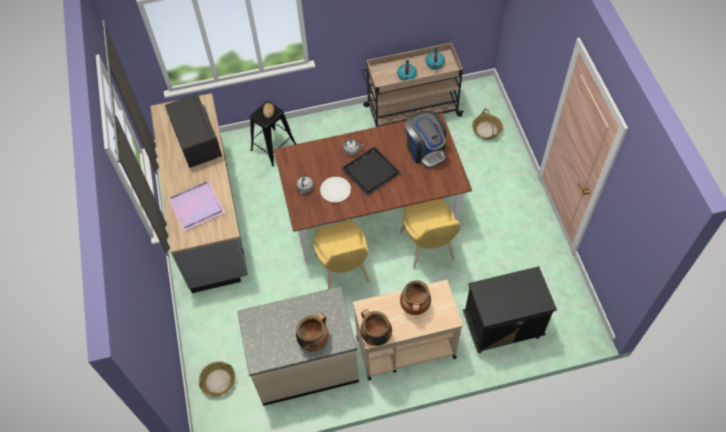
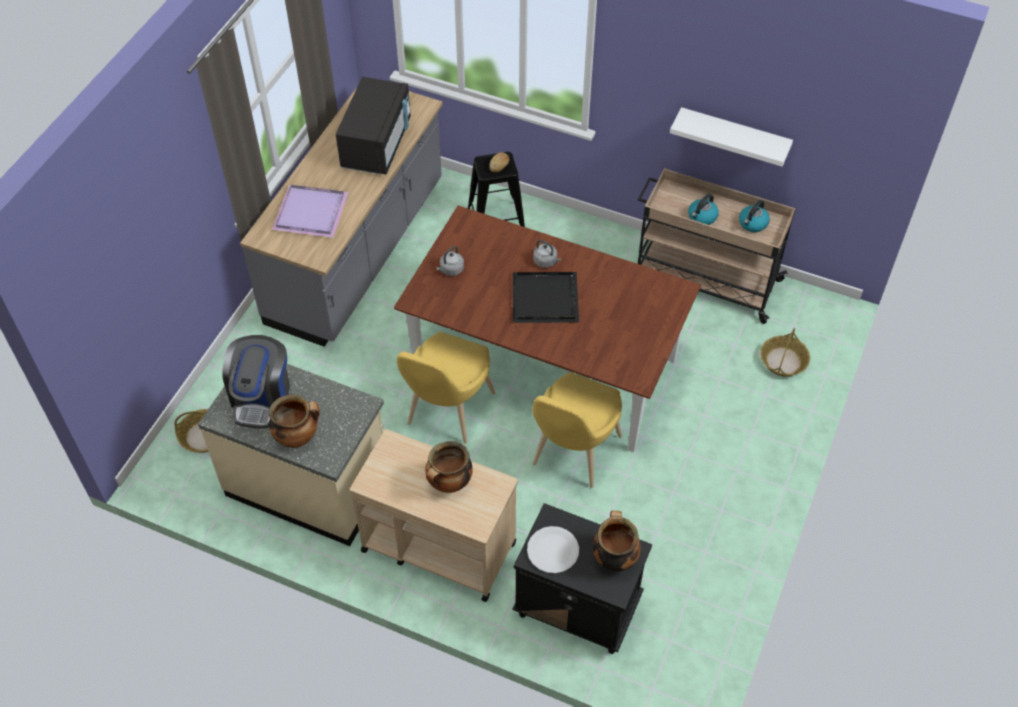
camera: 35 degrees right, 5 degrees down
(335, 190) = (483, 293): white plate -> white plate (552, 550)
(375, 336) = (373, 483): cooking pot -> cooking pot (614, 558)
(404, 19) = (734, 136): none -> white shelf
(425, 150) = (636, 314): coffee machine -> coffee machine (262, 398)

